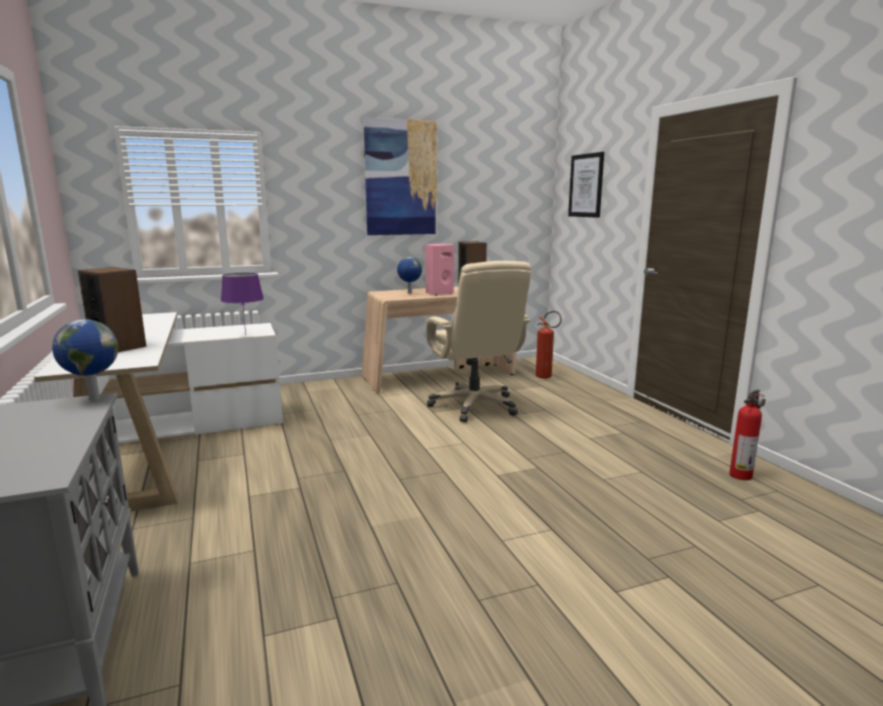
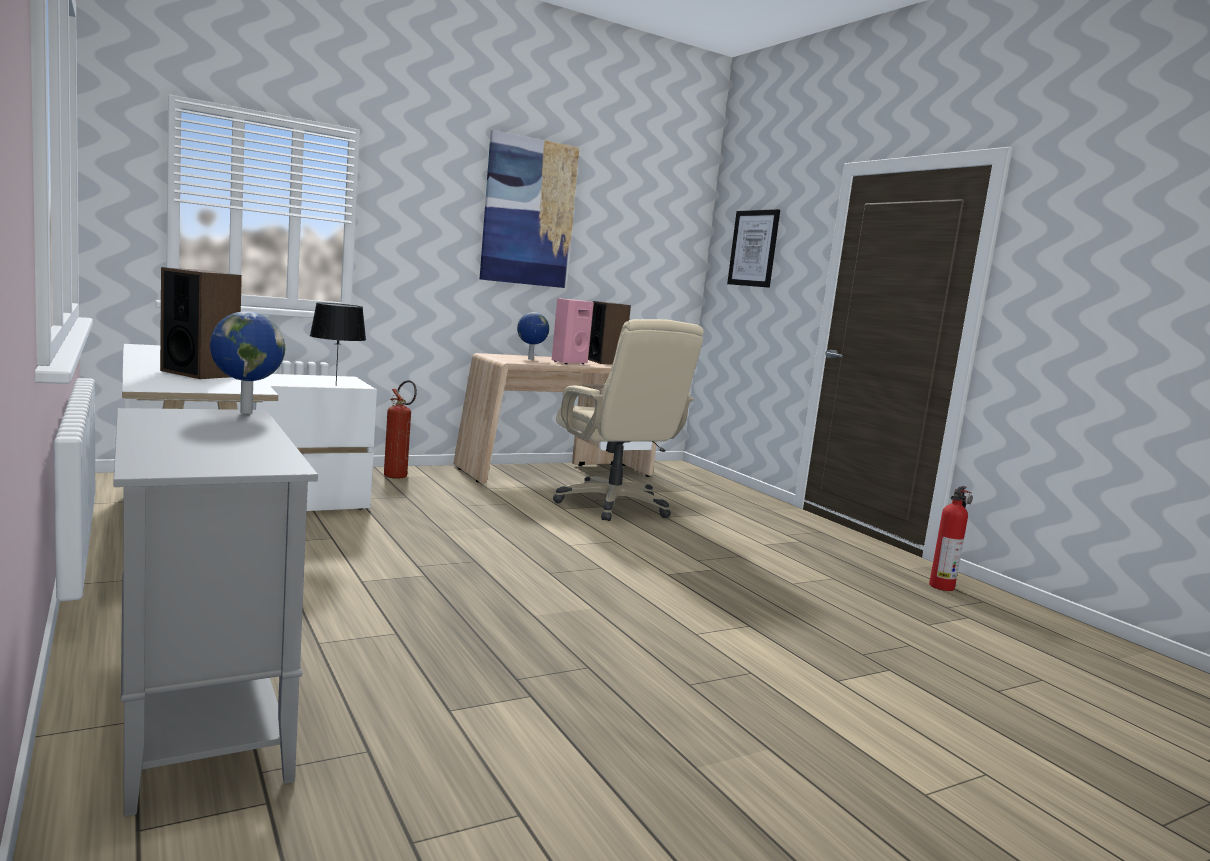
camera: 10 degrees left, 5 degrees down
(245, 335) = (335, 386): purple table lamp -> black table lamp
(546, 377) = (692, 482): fire extinguisher -> fire extinguisher (398, 477)

